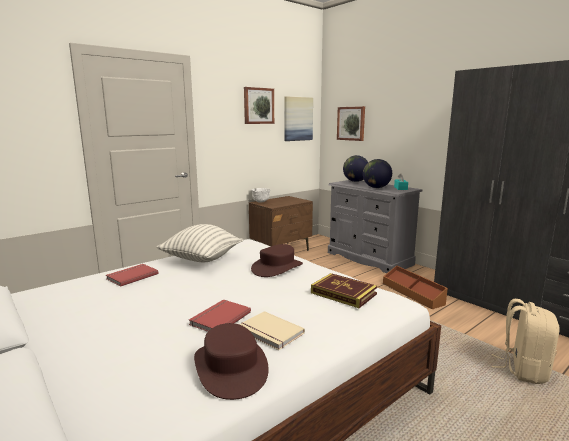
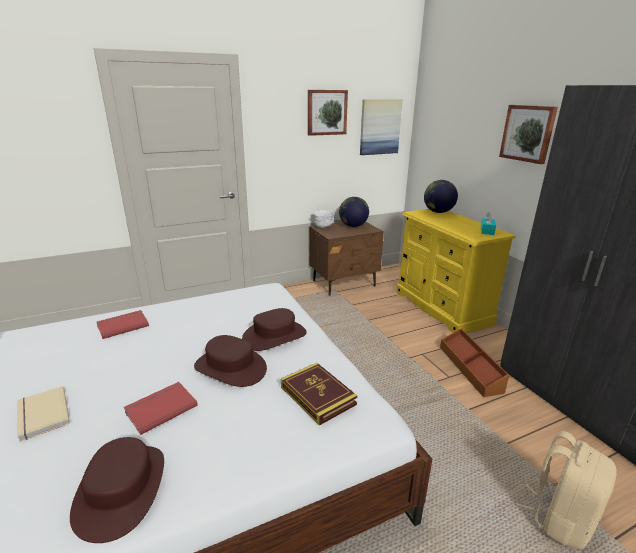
camera: 15 degrees right, 10 degrees up
(201, 260) = (204, 311): pillow -> none
(258, 288) = (231, 367): none -> brown hat
(270, 332) = (196, 443): beige book -> beige book (41, 415)
(351, 123) = (444, 136): picture -> picture (528, 133)
(369, 258) = (441, 307): grey dresser -> yellow dresser
(376, 187) = (455, 227): globe -> globe (353, 226)

